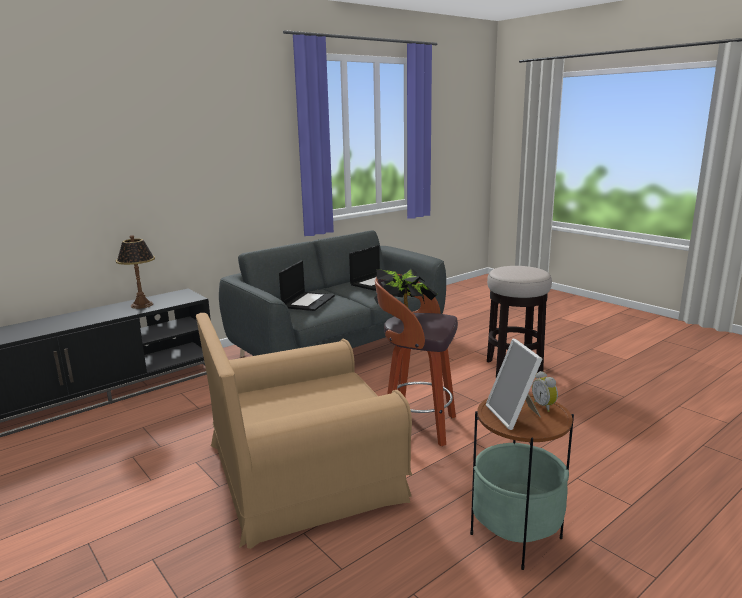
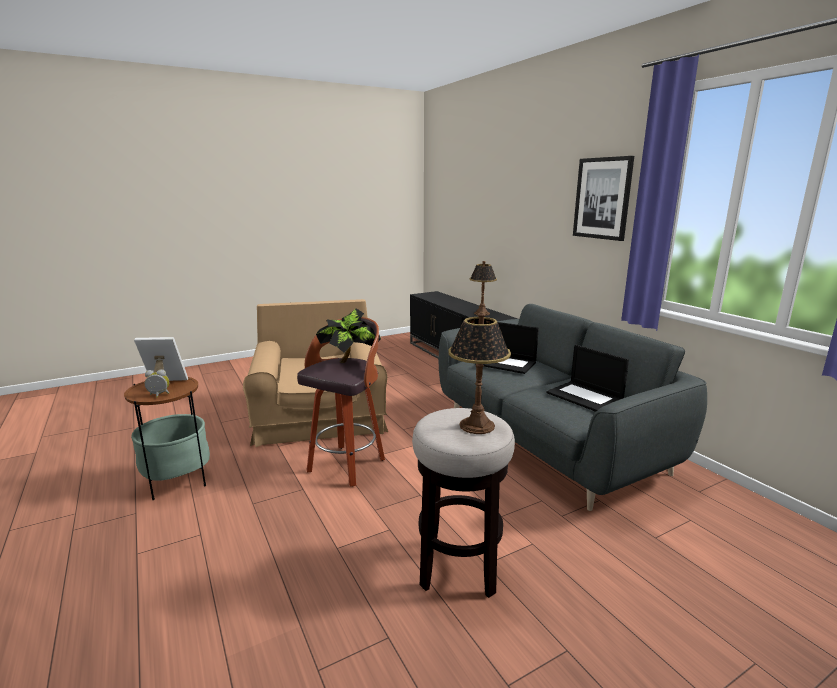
camera: 100 degrees right, 0 degrees up
(251, 140) = (602, 198): none -> picture
(519, 268) = (476, 426): none -> table lamp

